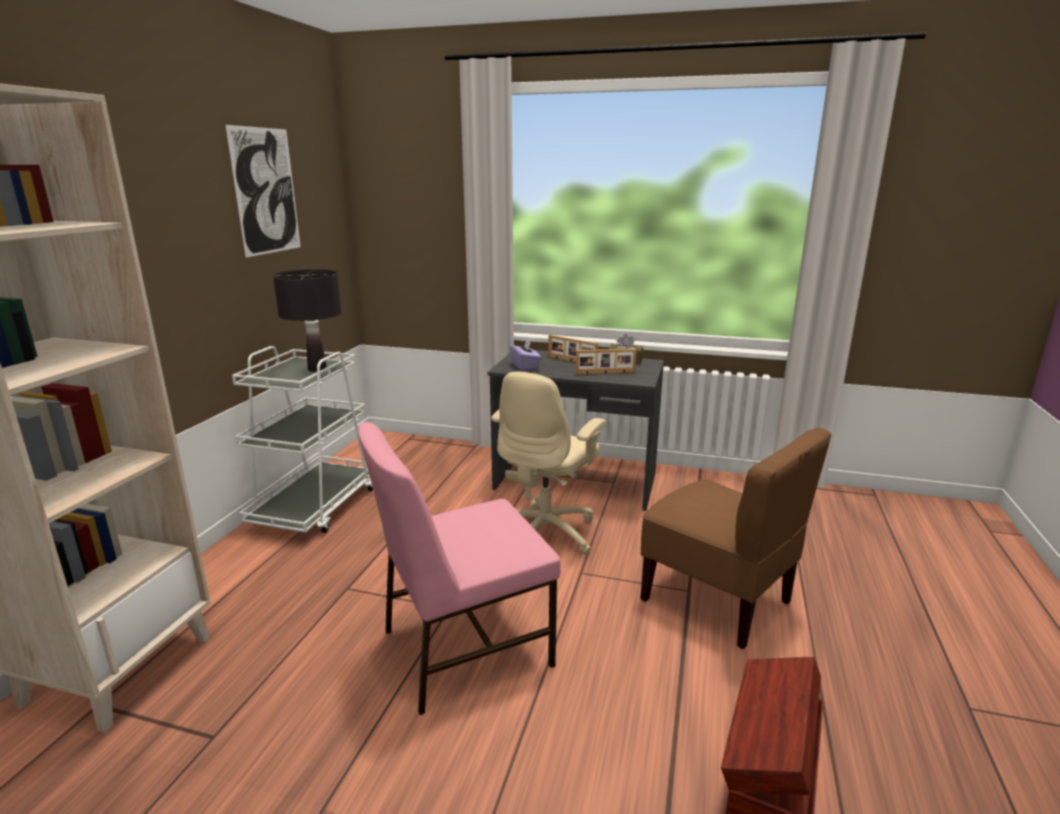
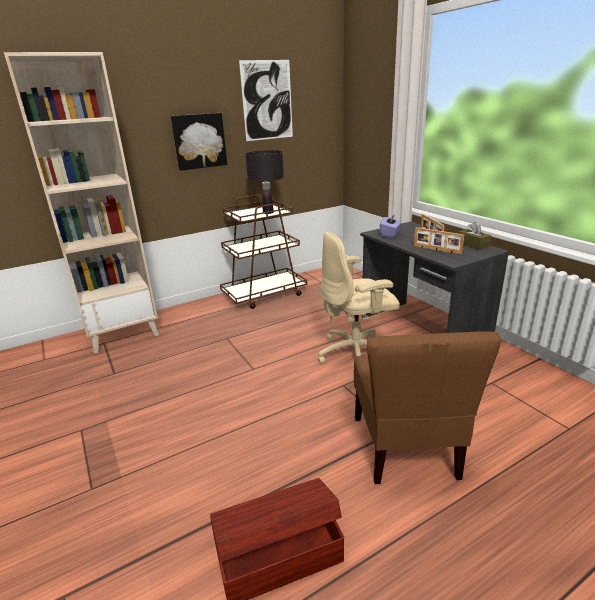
camera: 45 degrees right, 5 degrees up
(181, 261) = (199, 141): none -> picture
(316, 506) = (265, 294): white cart -> brown cart
(463, 648) = (233, 390): pink chair -> none

